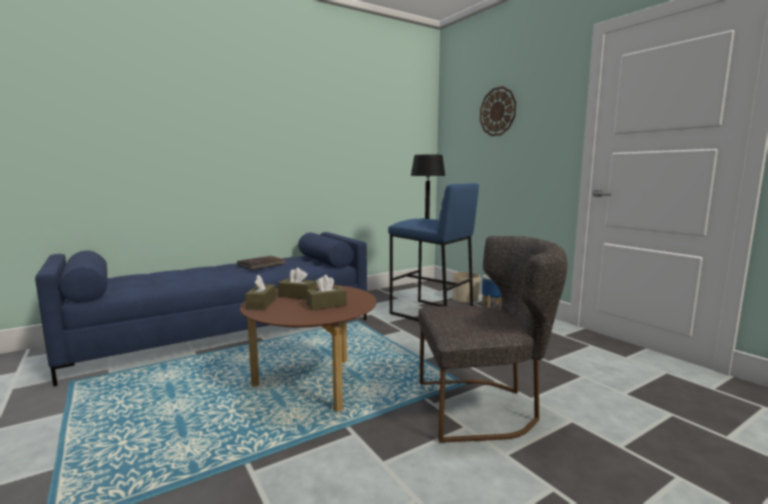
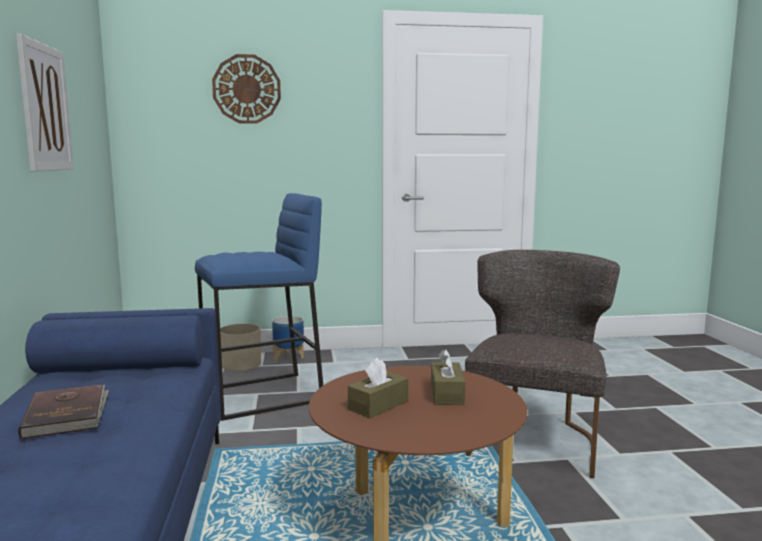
camera: 65 degrees left, 0 degrees up
(261, 304) = (402, 433): brown tissue box -> none
(355, 136) = (45, 108): none -> picture
(427, 218) = (240, 252): black table lamp -> none

